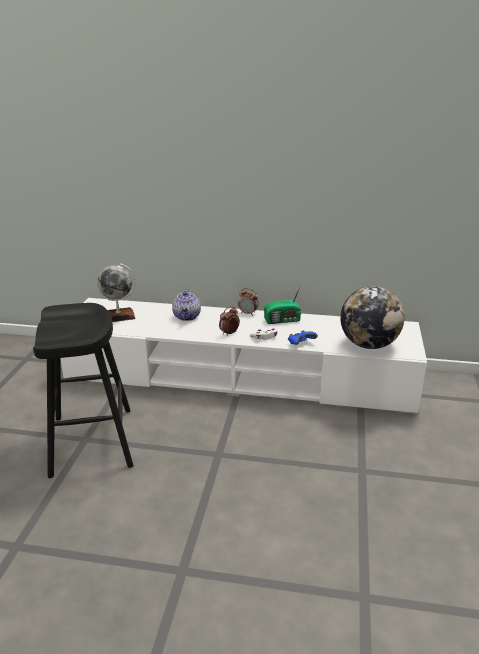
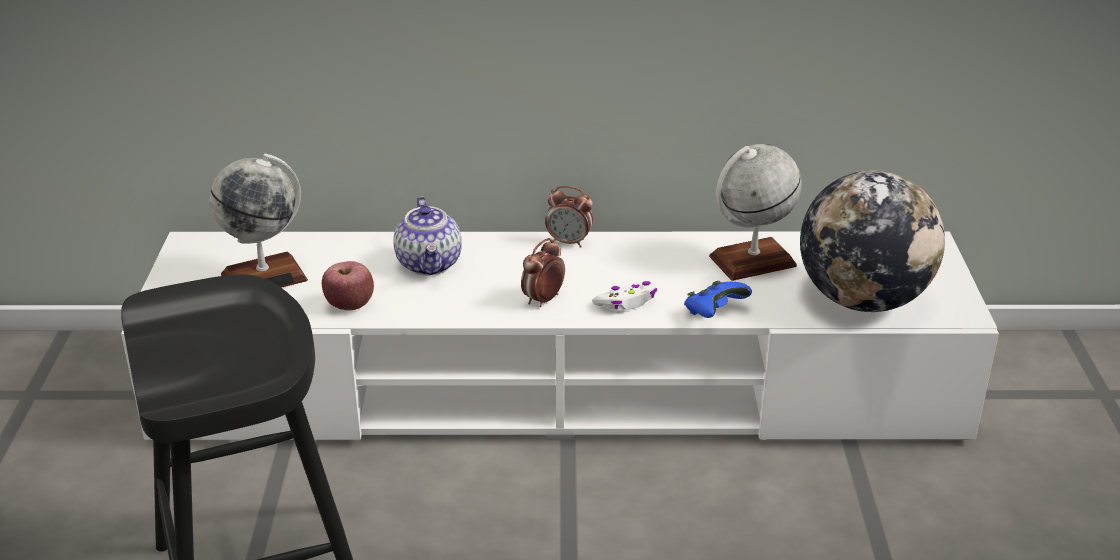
camera: 10 degrees left, 5 degrees up
(149, 329) = (350, 305): none -> apple
(283, 320) = (655, 254): radio -> none
(324, 326) = (752, 261): none -> globe

